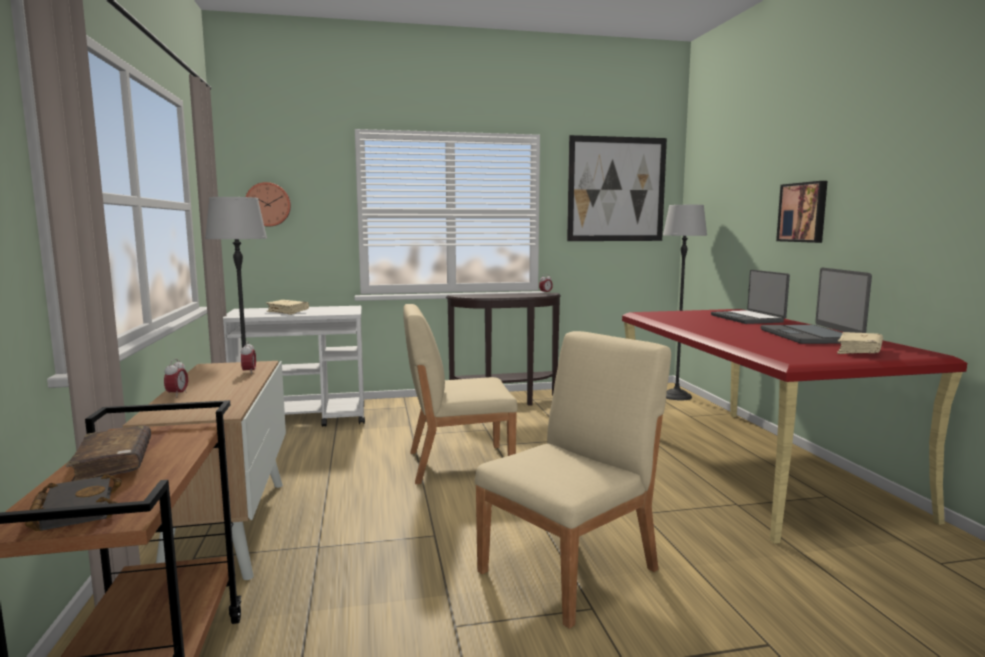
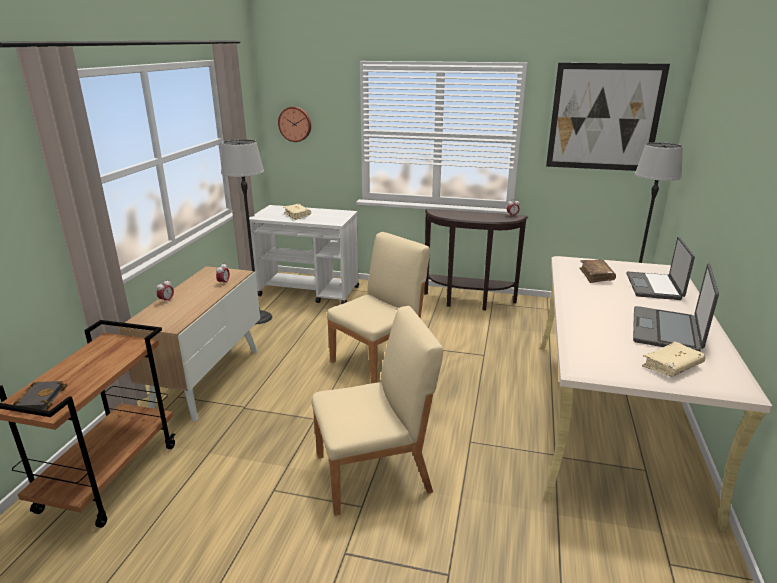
camera: 25 degrees right, 15 degrees up
(113, 465) = (80, 367): brown book -> brown book (596, 275)
(458, 463) = (379, 359): beige chair -> beige chair turned 120 degrees clockwise
(750, 464) = (612, 418): red desk -> beige desk
(803, 212) = (734, 192): picture -> none

